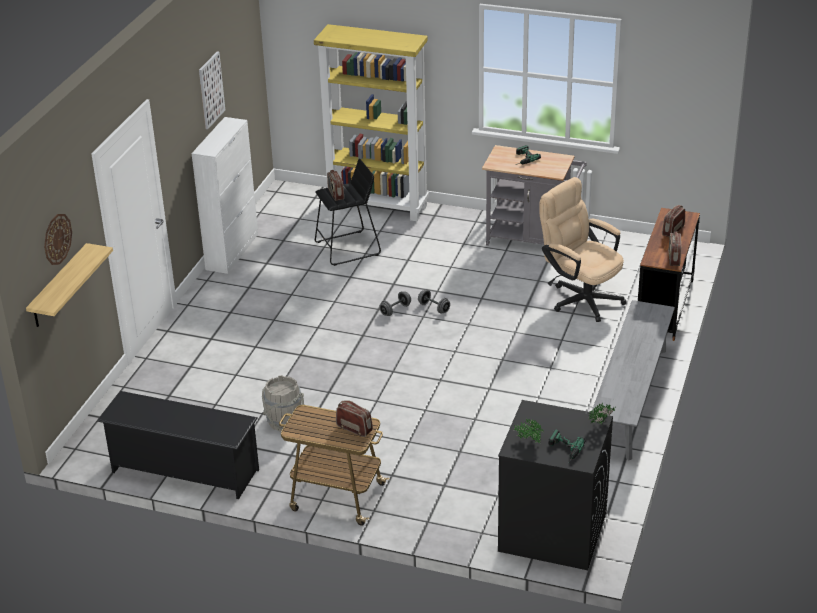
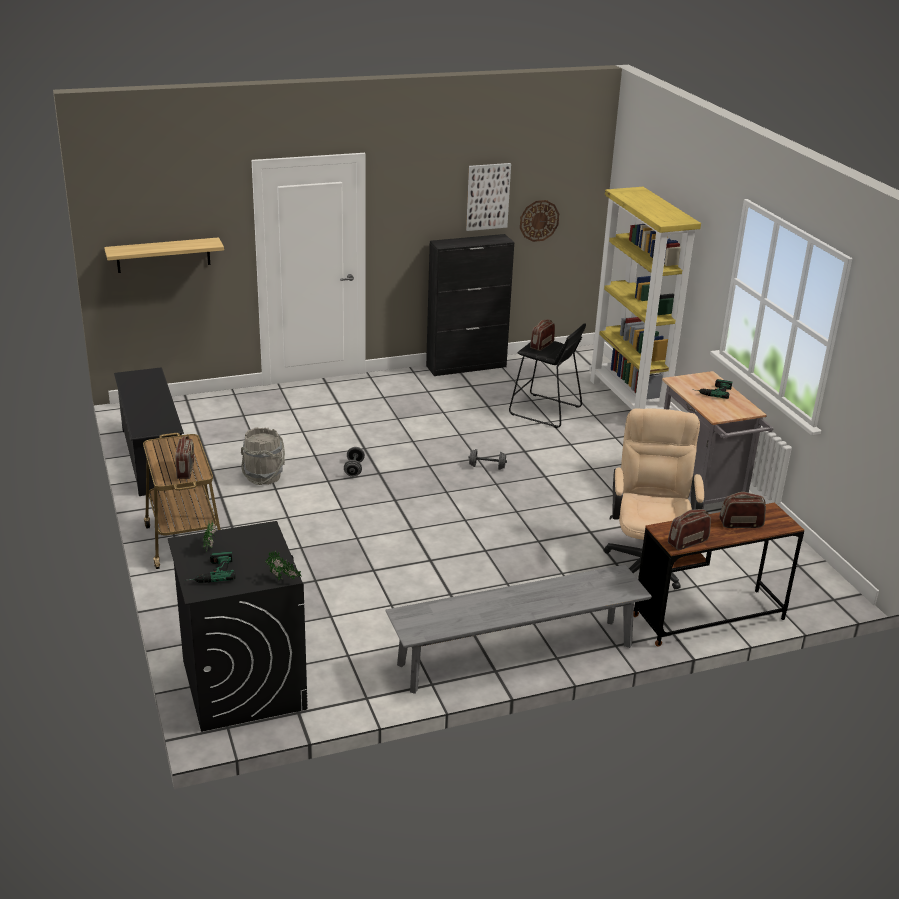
camera: 50 degrees right, 5 degrees down
(57, 239) = (171, 210): wall clock -> wall clock (539, 220)
(232, 251) = (466, 366): white cabinet -> black cabinet
(434, 308) = (516, 484): grey dumbbell -> grey dumbbell (354, 469)

